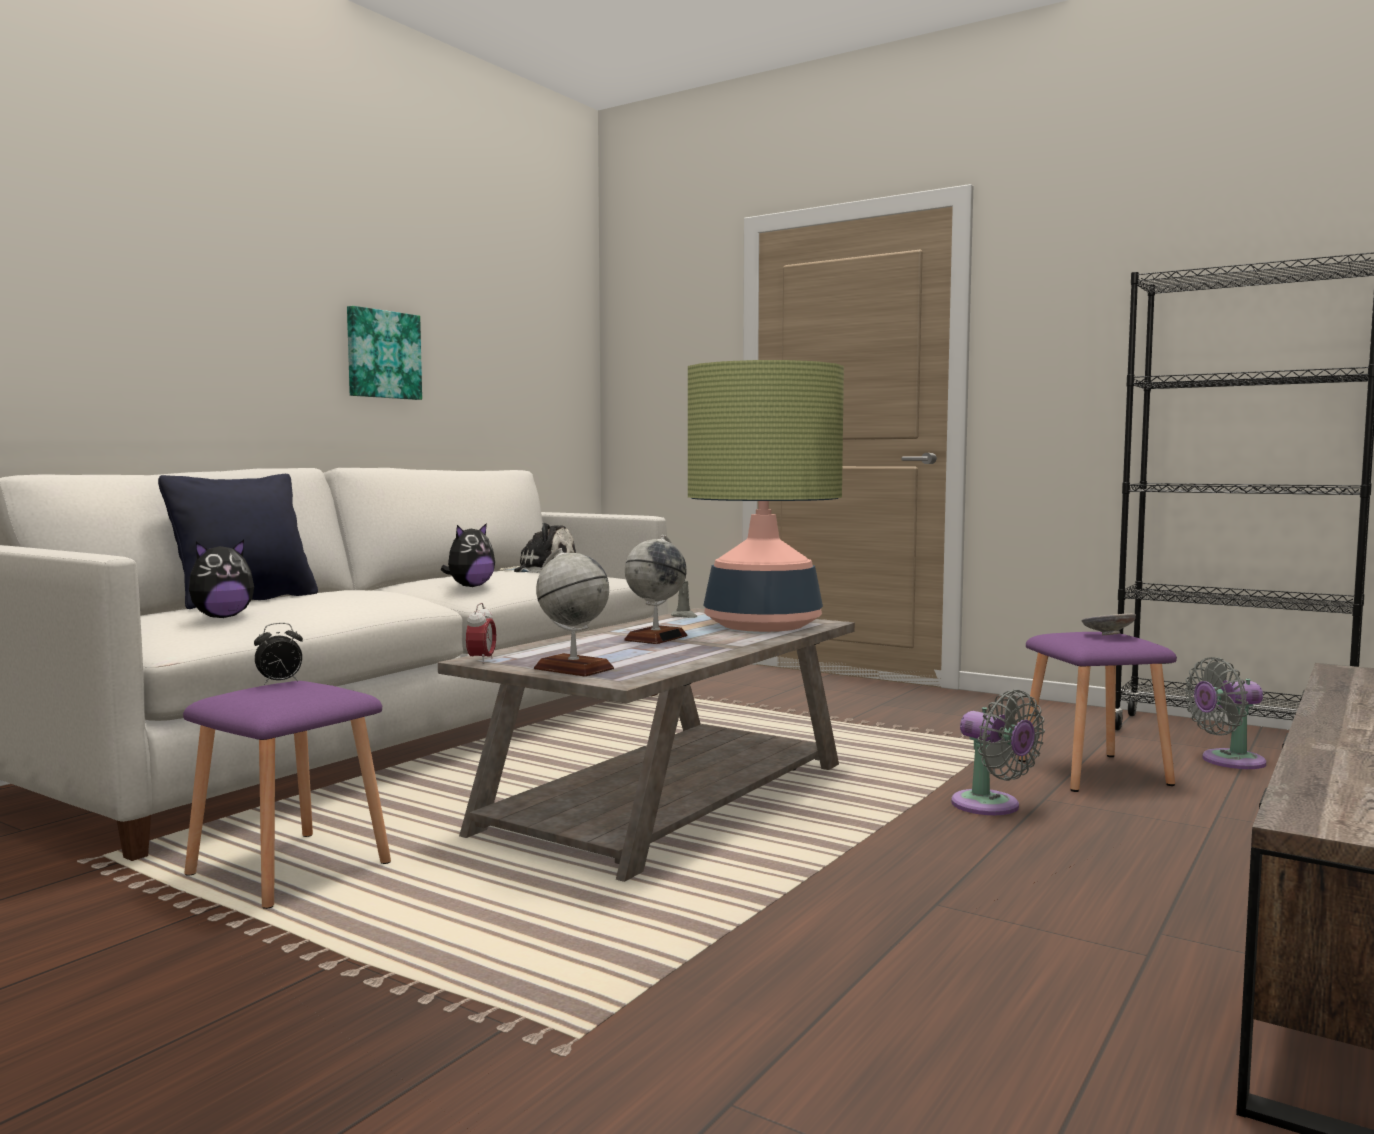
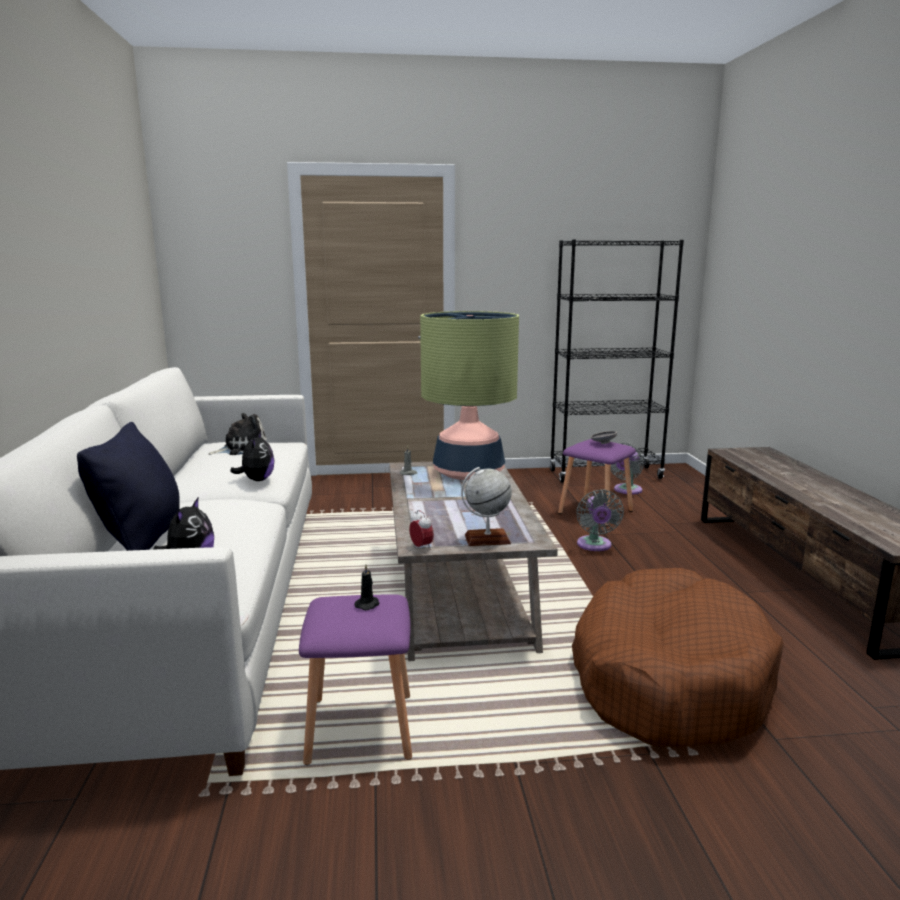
camera: 40 degrees left, 10 degrees up
(280, 683) = (332, 605): alarm clock -> none
(307, 689) = (368, 604): none -> black candle
(382, 354) = (70, 284): picture -> none
(656, 638) = (450, 498): globe -> none
(735, 970) = (668, 678): none -> brown dog bed
(991, 806) = (595, 546): grey fan -> grey fan turned 75 degrees clockwise

